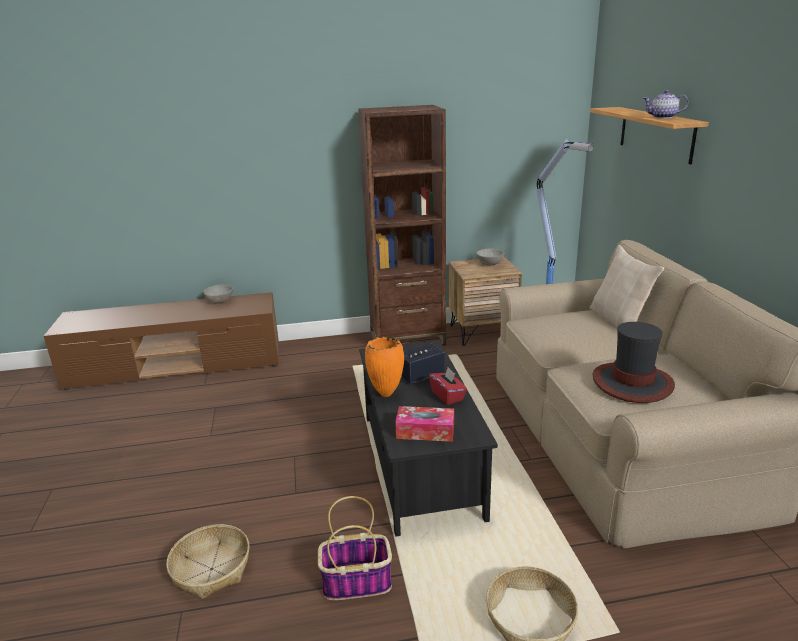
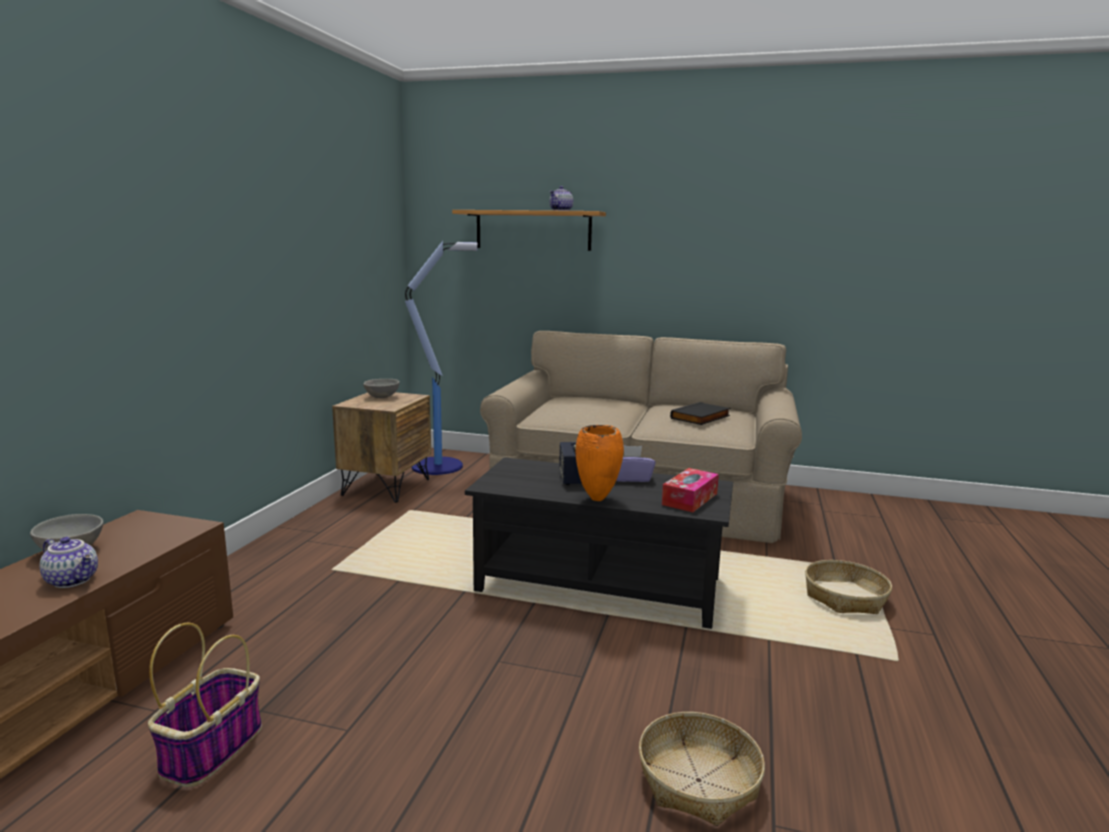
camera: 65 degrees left, 10 degrees down
(194, 314) = (73, 580): none -> teapot
(357, 582) = (770, 669): basket -> basket (212, 748)
(407, 339) = (325, 523): brown bookcase -> none
(448, 396) = (631, 478): red tissue box -> purple tissue box
(619, 321) = (589, 398): beige pillow -> none
(632, 383) = (701, 417): hat -> black book

